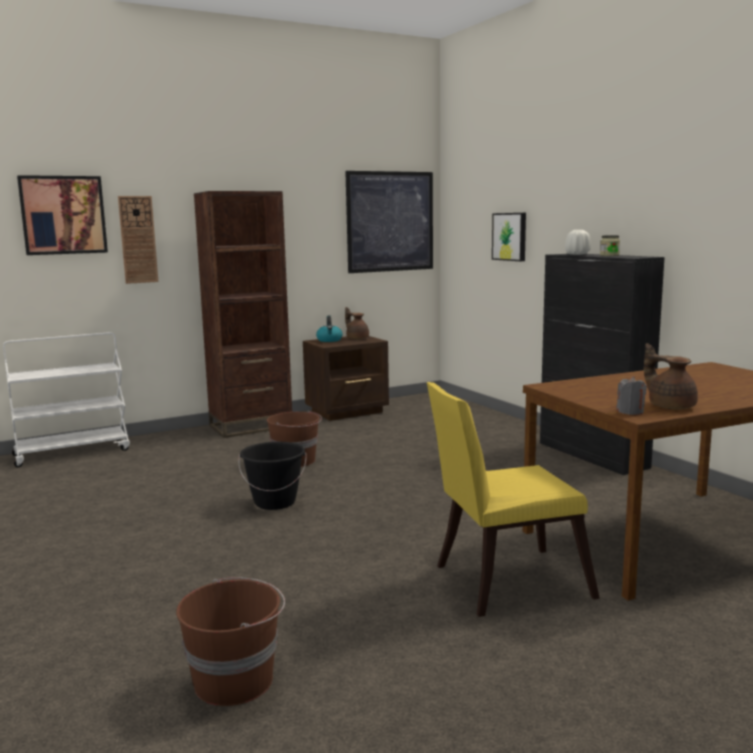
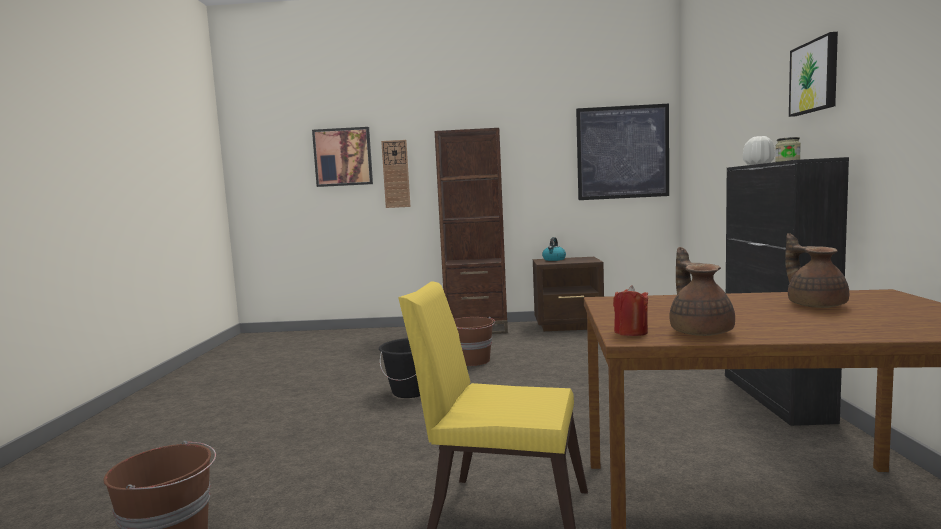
camera: 30 degrees right, 5 degrees down
(73, 452) = (338, 334): white cart -> none
(357, 338) = (580, 259): brown teapot -> brown teapot (815, 305)
(510, 236) = (723, 156): picture -> picture (815, 76)
(630, 412) = (631, 332): grey candle -> red candle

